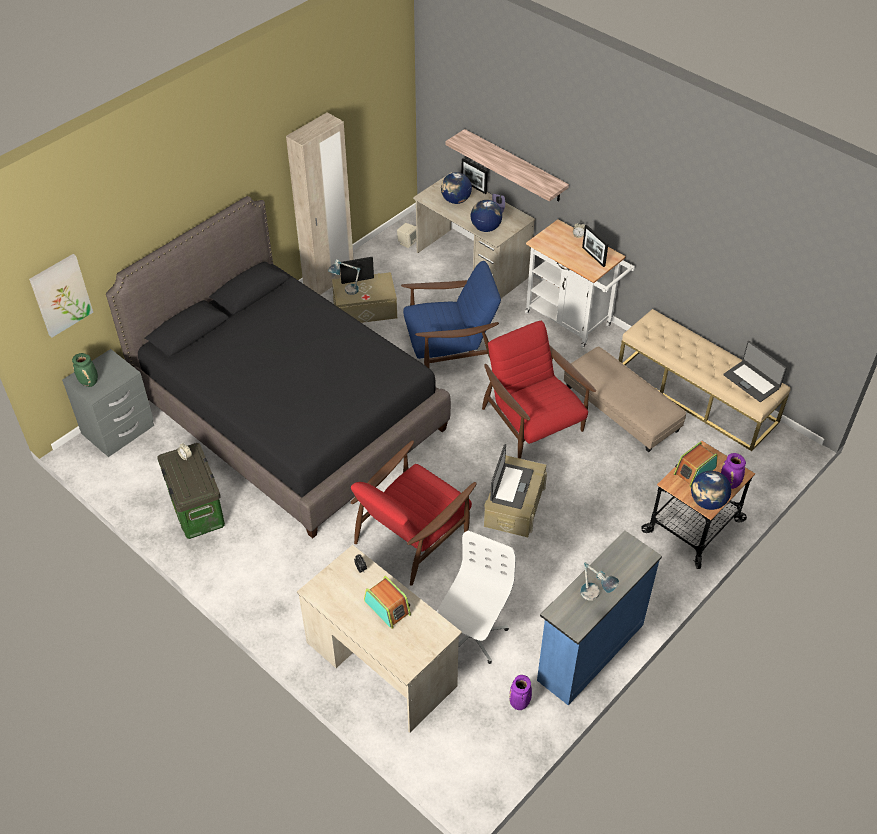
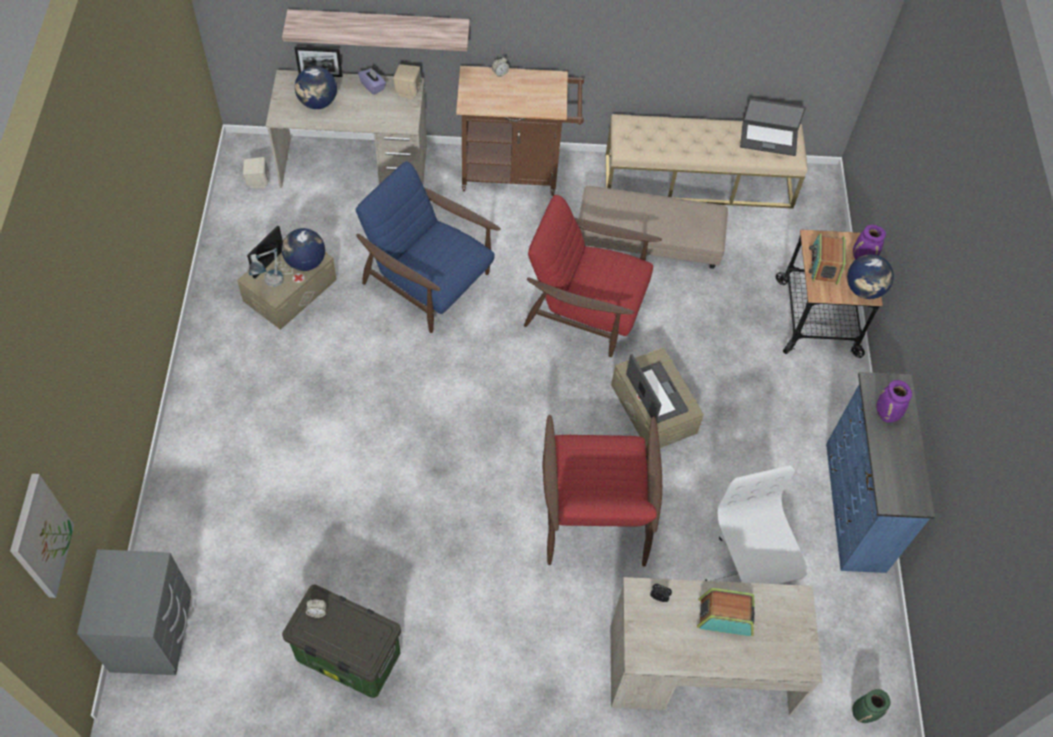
camera: 45 degrees left, 10 degrees up
(89, 383) = (119, 611): green vase -> green vase (863, 713)
(291, 413) = (334, 468): black bed -> none
(329, 280) = (214, 281): beige wardrobe -> none
(450, 350) = (428, 281): blue armchair -> blue armchair turned 90 degrees counterclockwise
(485, 228) = (384, 118): globe -> globe (305, 262)
(517, 221) = (408, 91): none -> beige speaker
(519, 704) = (849, 605): purple vase -> purple vase (886, 415)
(572, 321) = (516, 172): white cart -> brown cart
(593, 257) = (538, 90): picture frame -> none
(595, 598) = (904, 460): table lamp -> none

